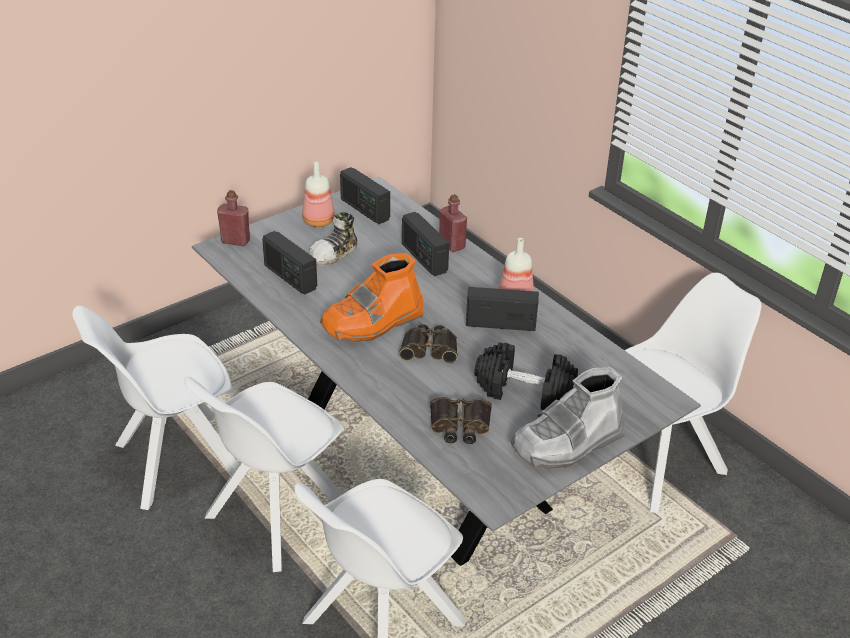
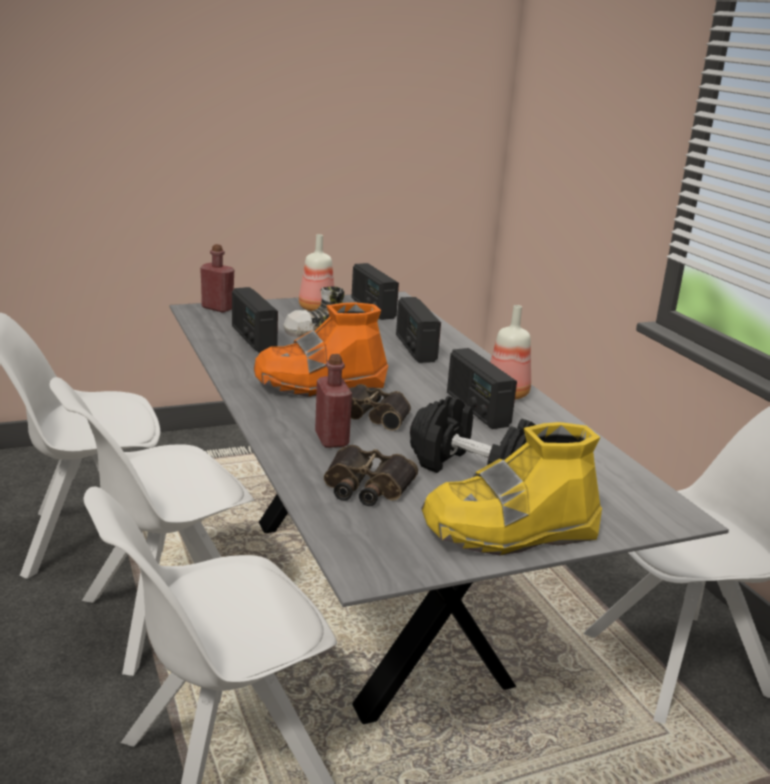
camera: 15 degrees right, 15 degrees down
(452, 245) = (454, 344): red bottle -> red bottle (331, 439)
(500, 323) = (477, 409): radio -> radio turned 135 degrees counterclockwise
(568, 443) = (509, 531): grey boot -> yellow boot

